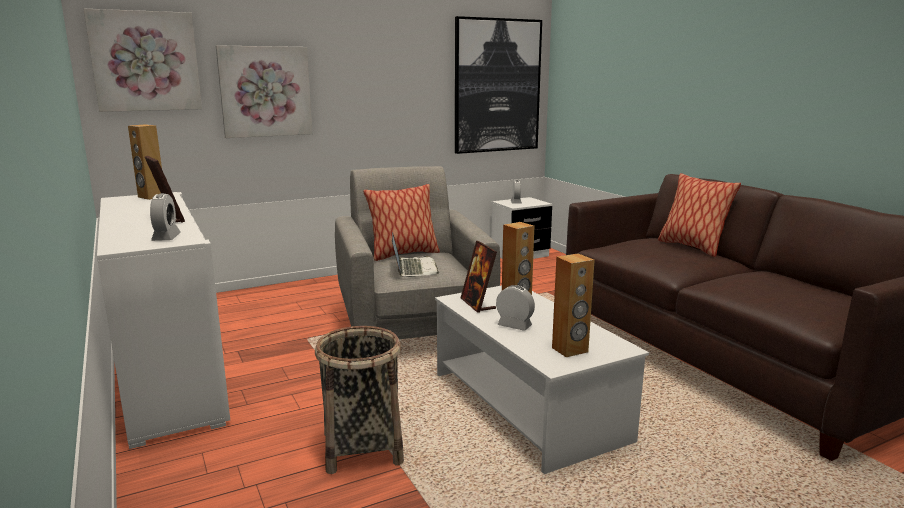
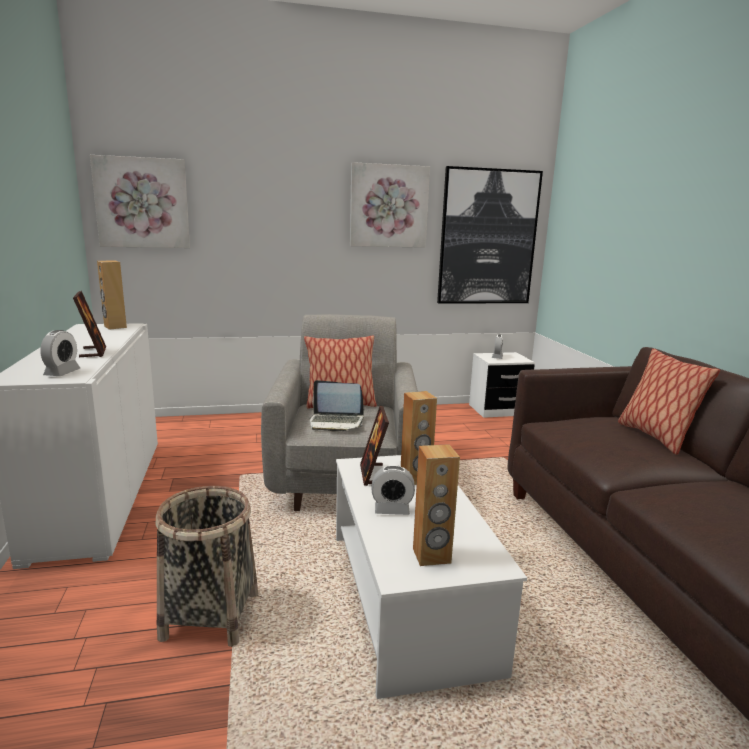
camera: 15 degrees right, 0 degrees up
(265, 91) = (250, 234): picture -> picture (388, 206)
(413, 269) = (336, 422): laptop -> laptop turned 90 degrees clockwise
(514, 326) = (392, 510): alarm clock -> alarm clock turned 135 degrees clockwise

